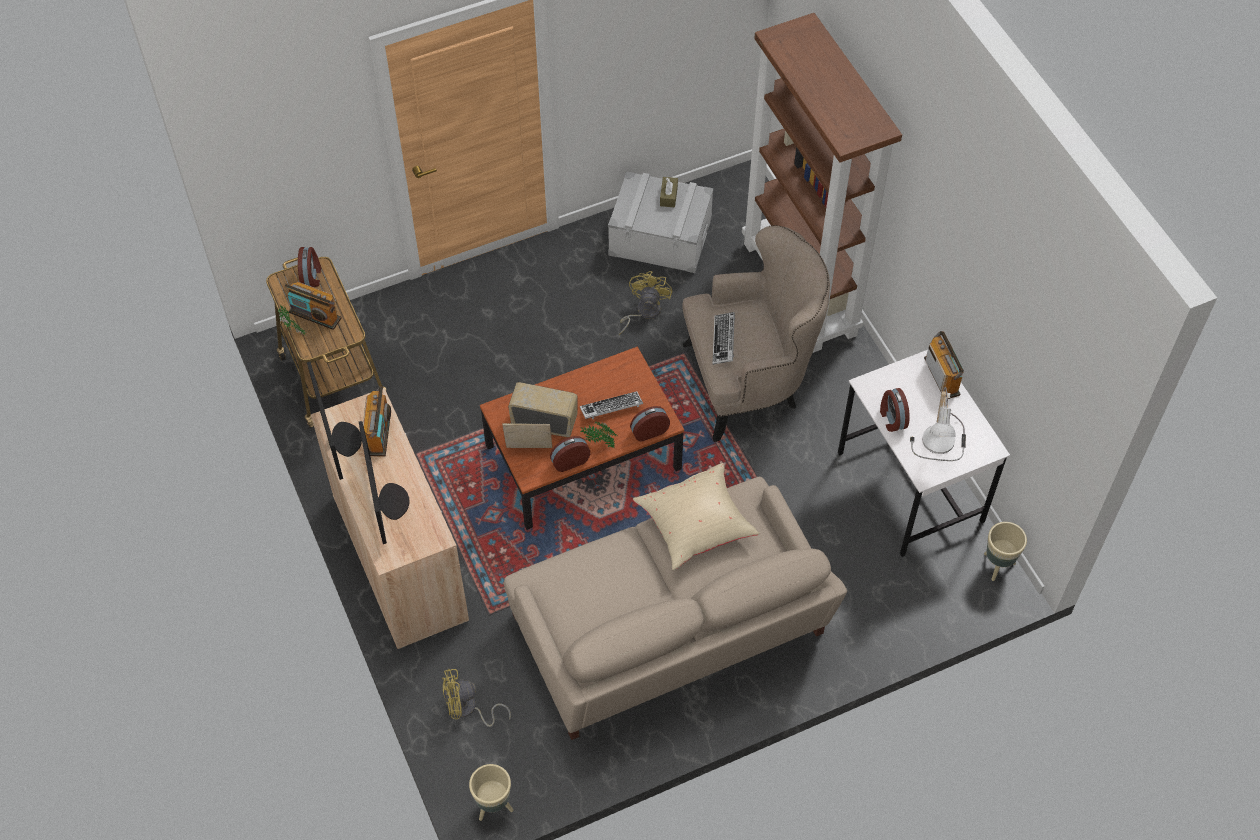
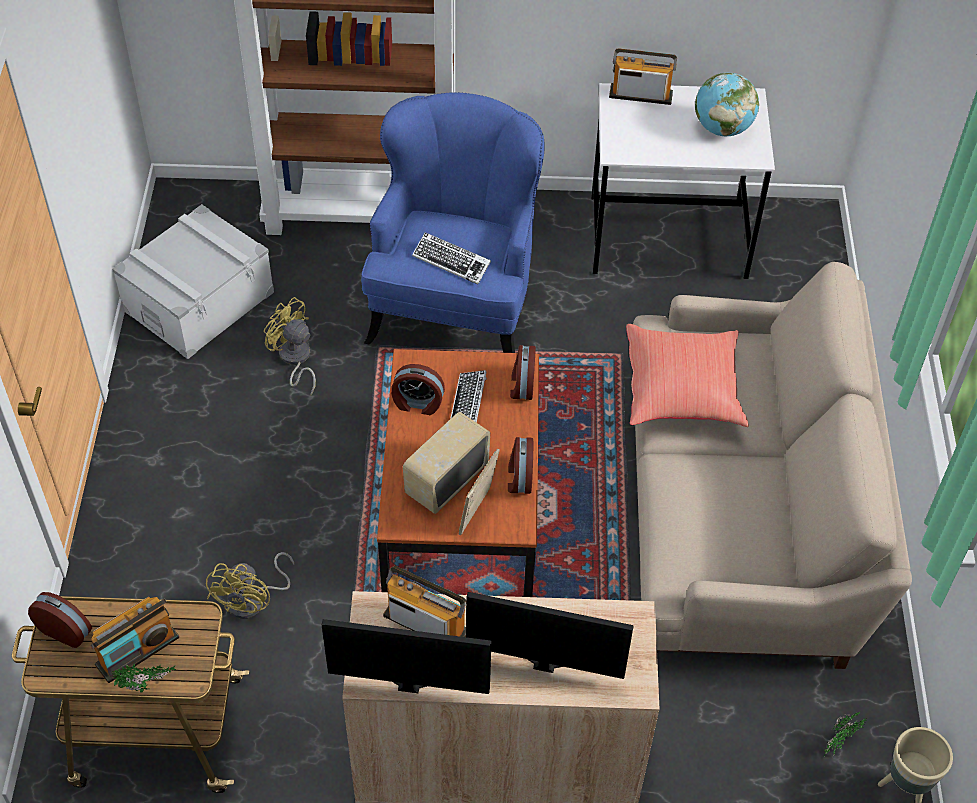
camera: 65 degrees left, 5 degrees down
(467, 709) = (757, 765): yellow fan -> yellow fan (253, 601)
(599, 442) = (509, 438): potted plant -> potted plant (837, 743)
(668, 196) = (181, 245): brown tissue box -> none
(696, 526) = (682, 391): beige pillow -> red pillow
(749, 382) = (455, 307): beige armchair -> blue armchair
(892, 419) = (671, 152): alarm clock -> alarm clock (417, 404)
(941, 442) = (722, 128): table lamp -> globe
(997, 566) = (795, 214): beige planter -> none

